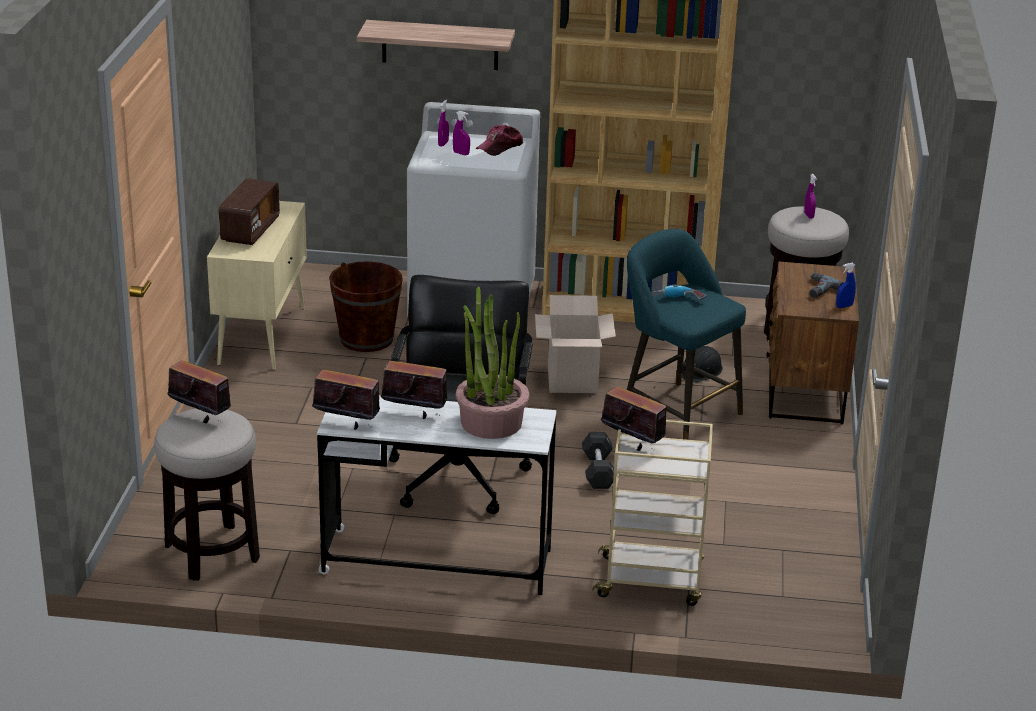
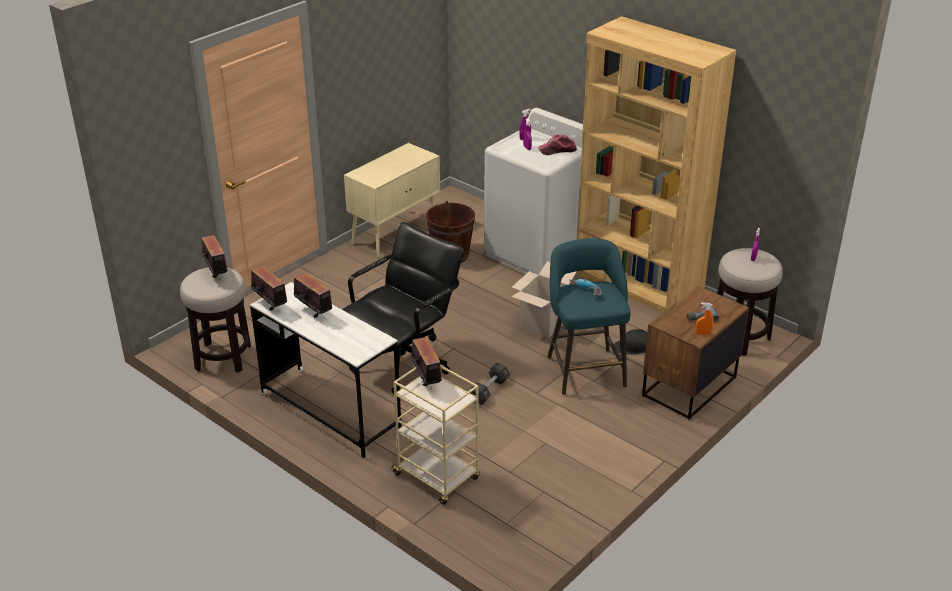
camera: 35 degrees right, 5 degrees up
(250, 230) = (387, 165): radio -> none
(440, 45) = (548, 70): shelf -> none
(491, 422) = (349, 333): potted plant -> none
(844, 306) = (703, 334): blue spray bottle -> orange spray bottle

